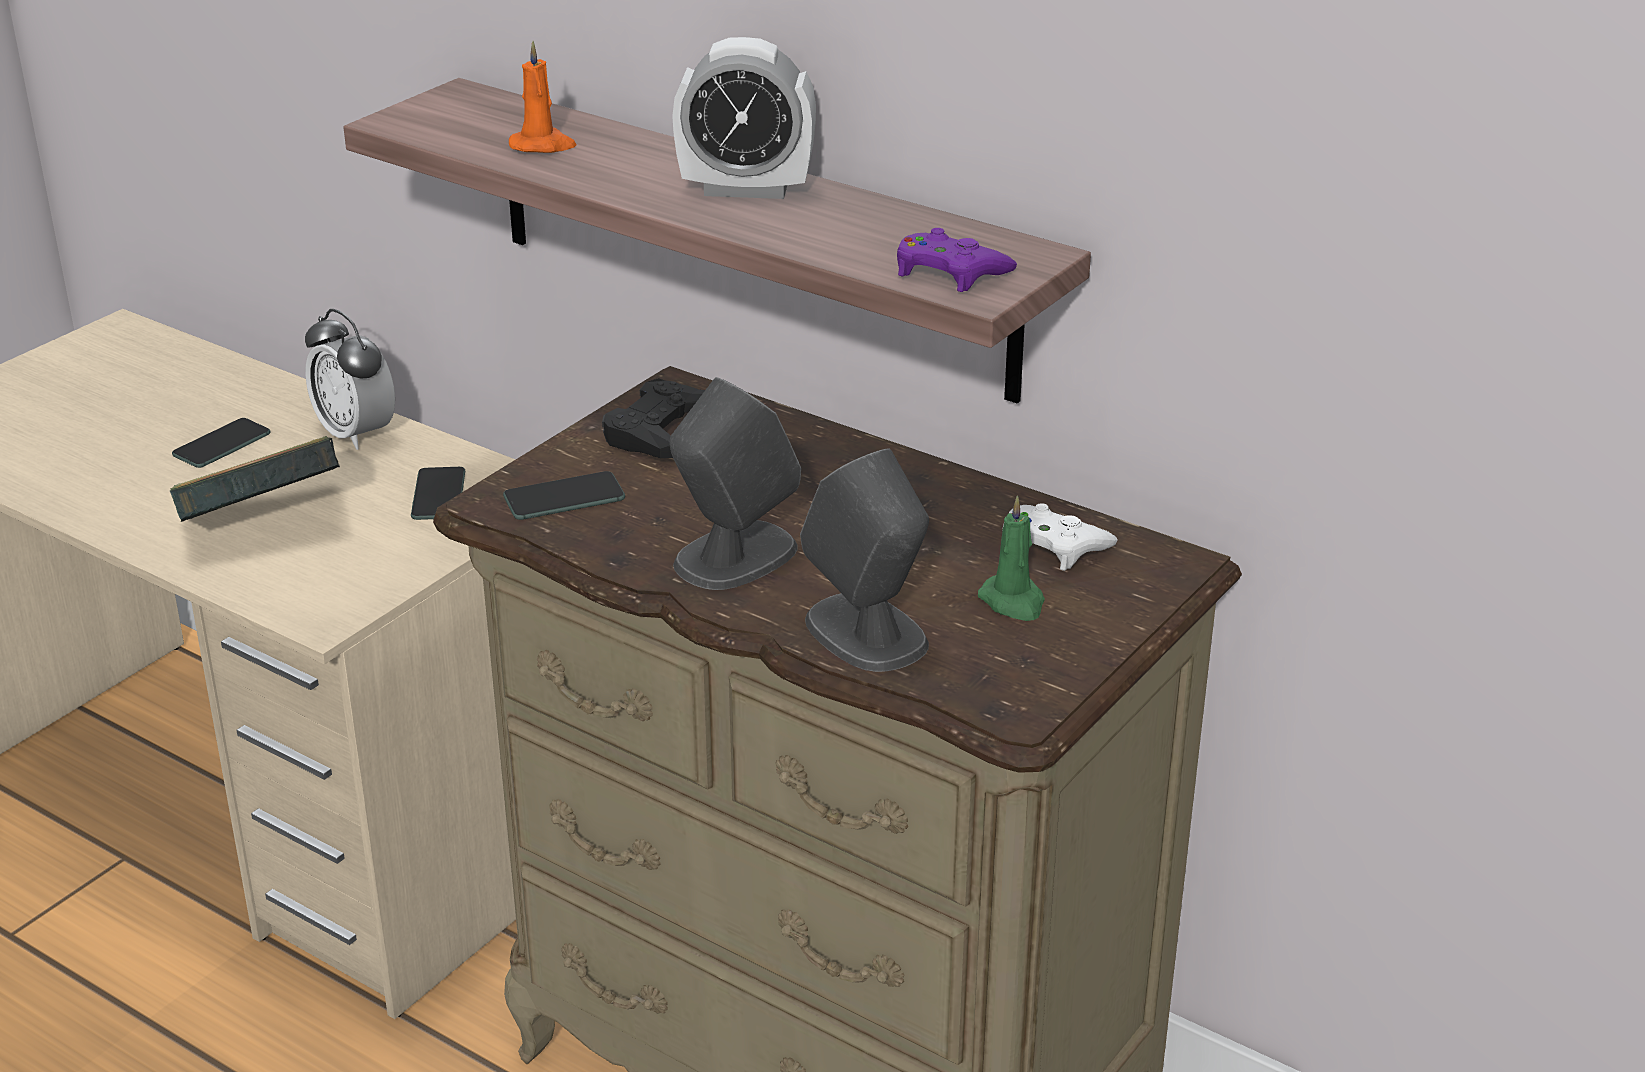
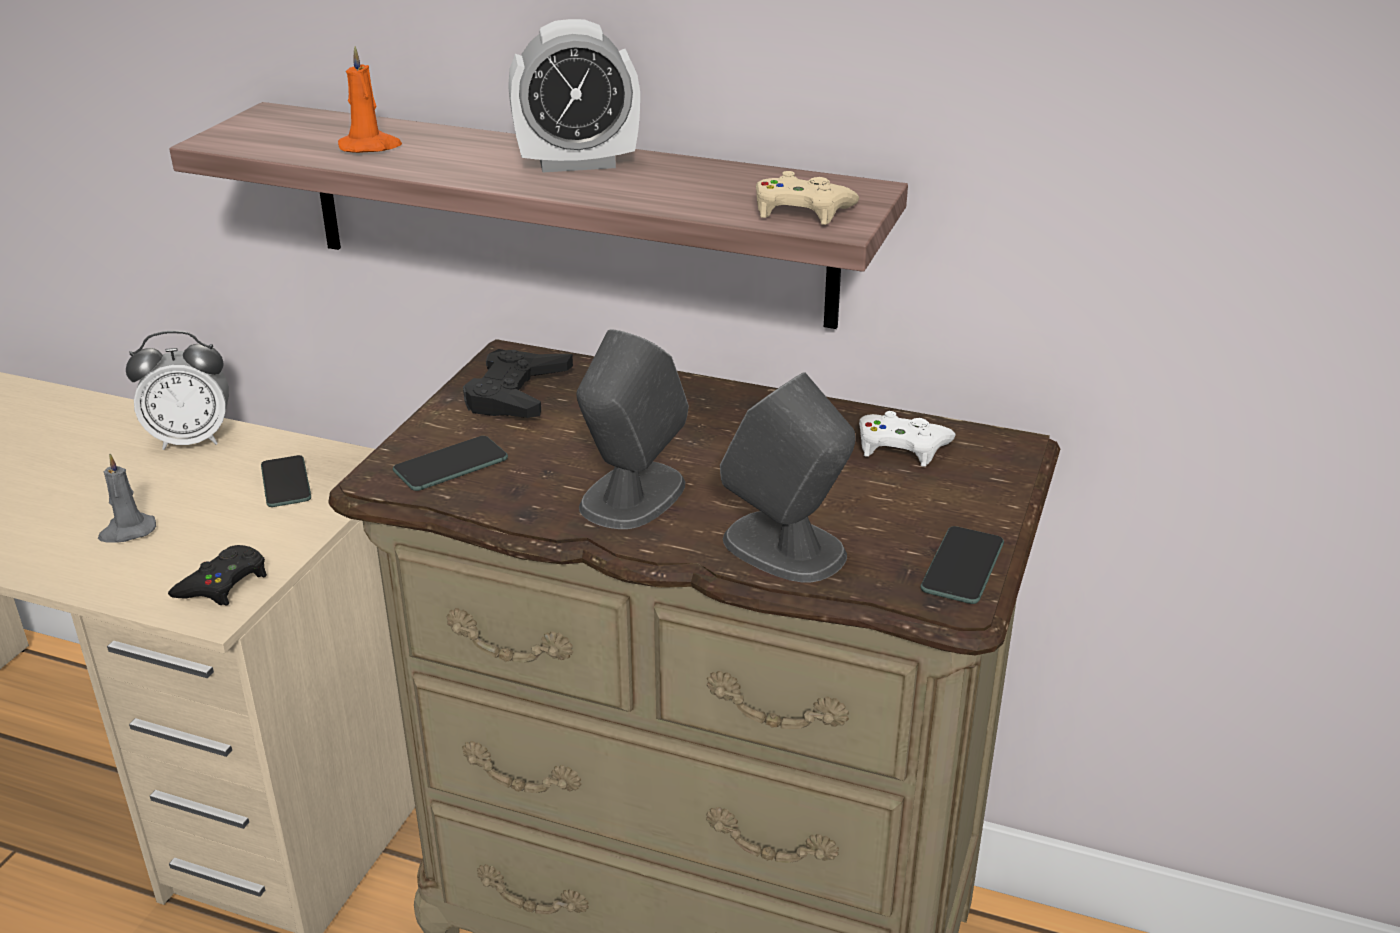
camera: 15 degrees left, 0 degrees up
(222, 444) = (66, 465): phone -> phone (962, 566)
(263, 524) = (127, 531): book -> grey candle
(342, 592) = (223, 583): none -> black game controller
(356, 434) = (191, 439): alarm clock -> alarm clock turned 45 degrees counterclockwise
(949, 272) = (801, 211): purple game controller -> beige game controller
(1013, 602) = (896, 500): green candle -> none

